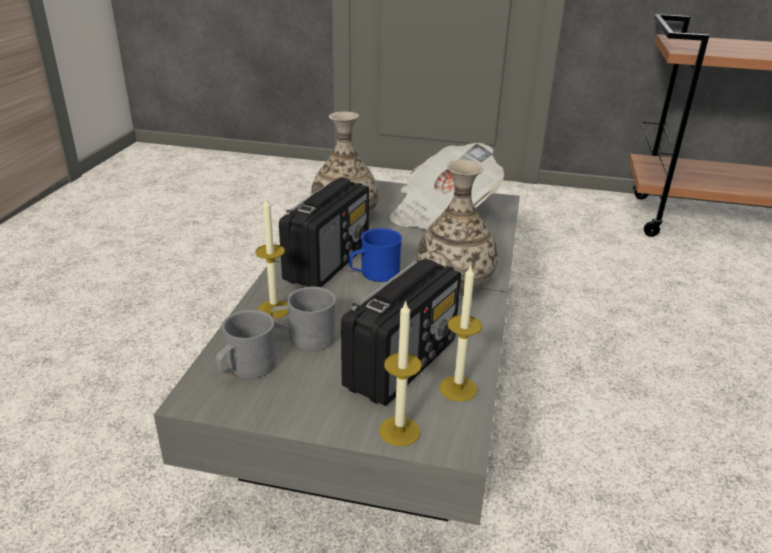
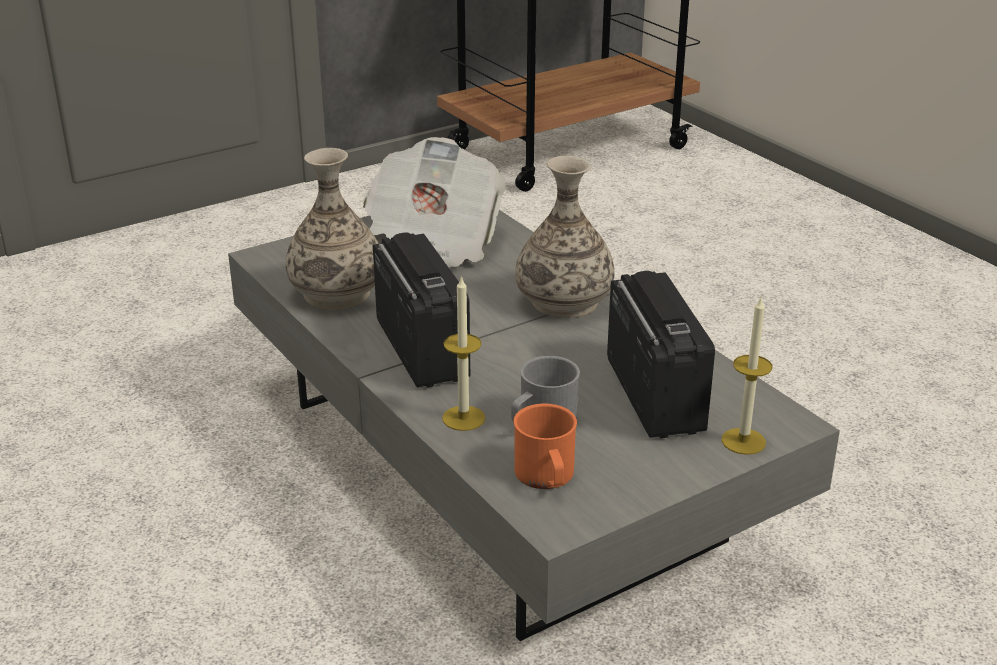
camera: 45 degrees left, 0 degrees up
(246, 368) = (546, 478): grey mug -> orange mug
(374, 274) = (486, 335): blue mug -> none
(458, 388) = (725, 387): candle -> none

